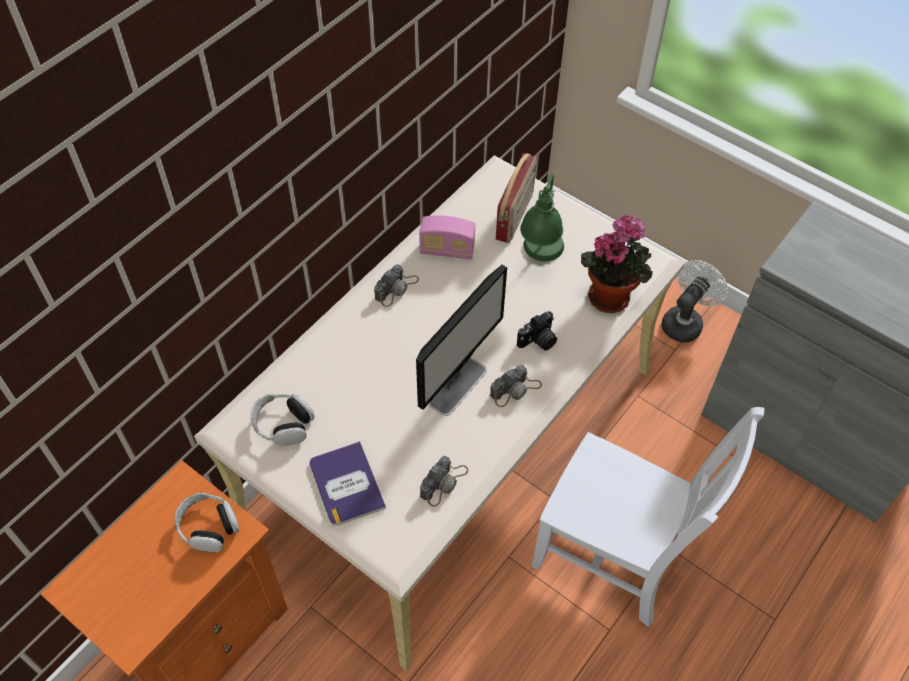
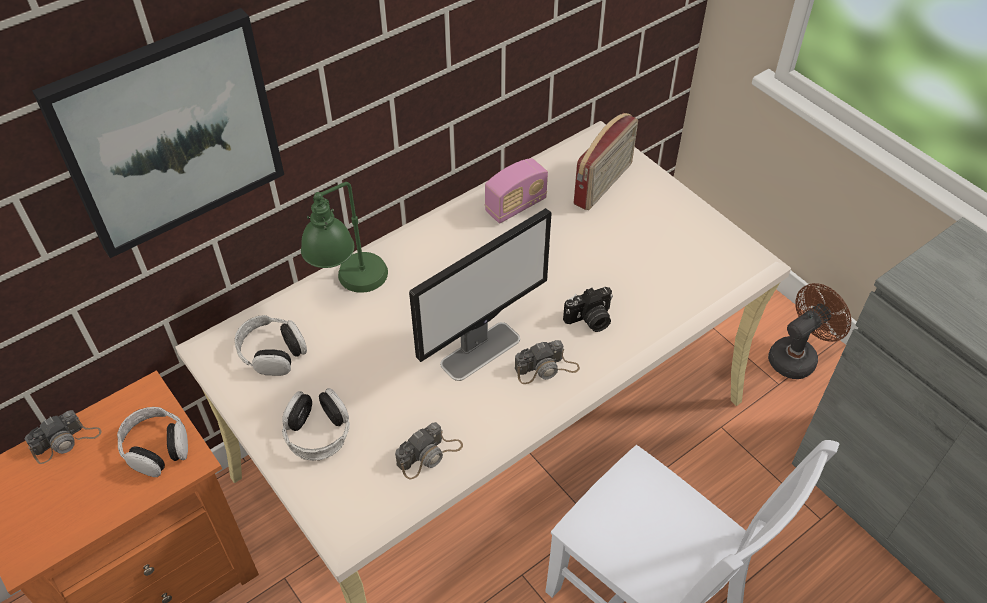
camera: 15 degrees right, 5 degrees down
(186, 266) = (169, 133): none -> picture
(346, 484) = (318, 432): book -> headphones
(396, 289) = (446, 235): camera -> camera (66, 441)
(447, 250) = (516, 206): radio -> radio turned 60 degrees counterclockwise
(540, 259) = (619, 234): green table lamp -> green table lamp (351, 289)
(611, 294) = (691, 286): potted plant -> none
(685, 321) = (797, 356): white fan -> brown fan

